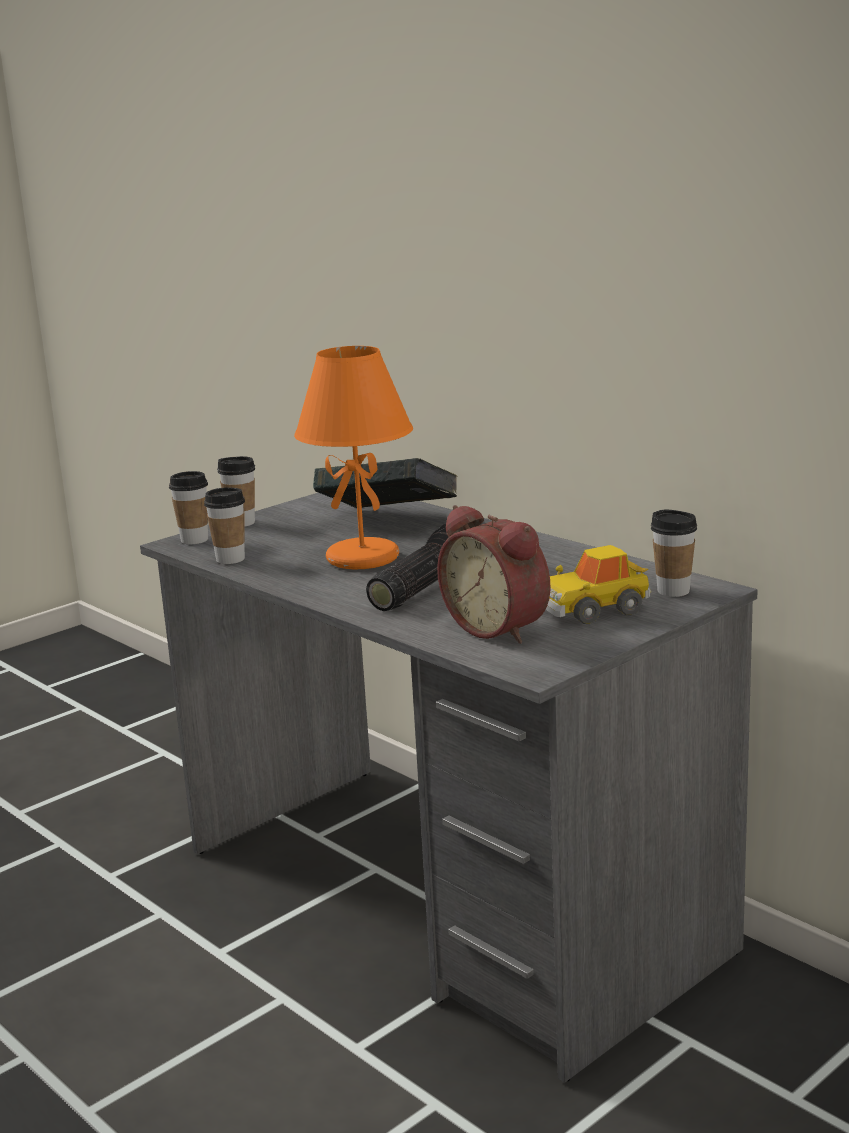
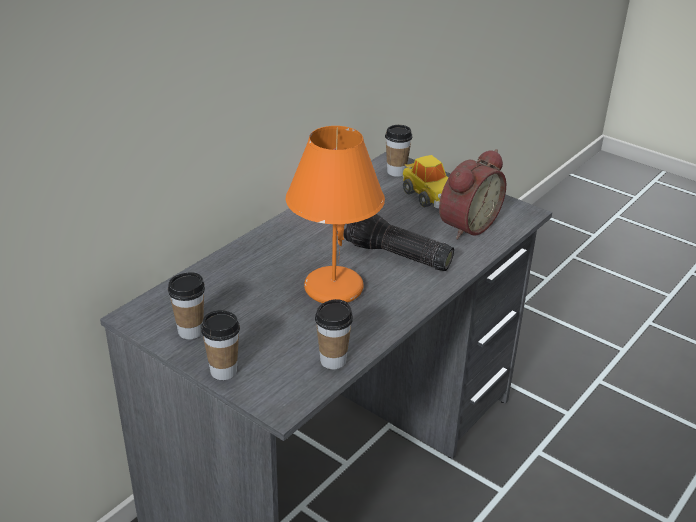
camera: 100 degrees left, 15 degrees up
(194, 540) = (274, 395): cup -> cup (190, 331)
(388, 521) = (236, 284): book -> none

